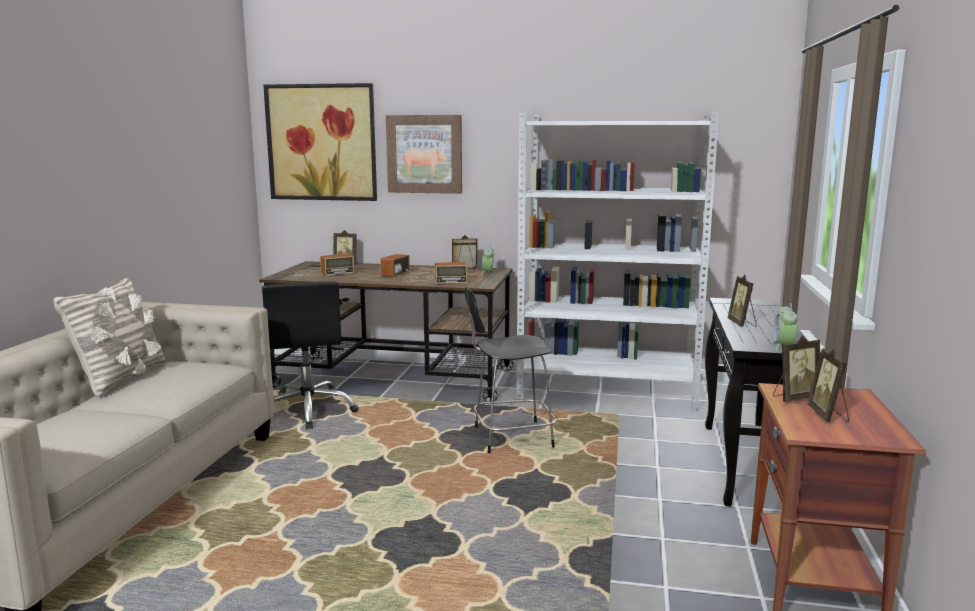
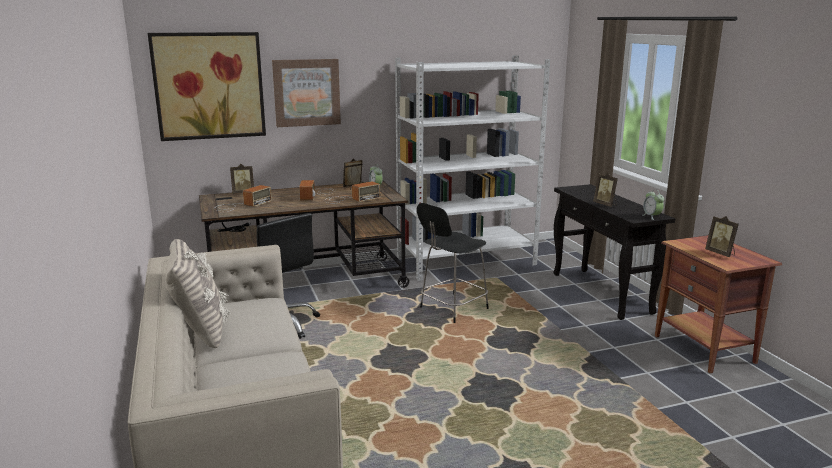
camera: 30 degrees left, 5 degrees up
(794, 398) = (692, 246): picture frame -> none

